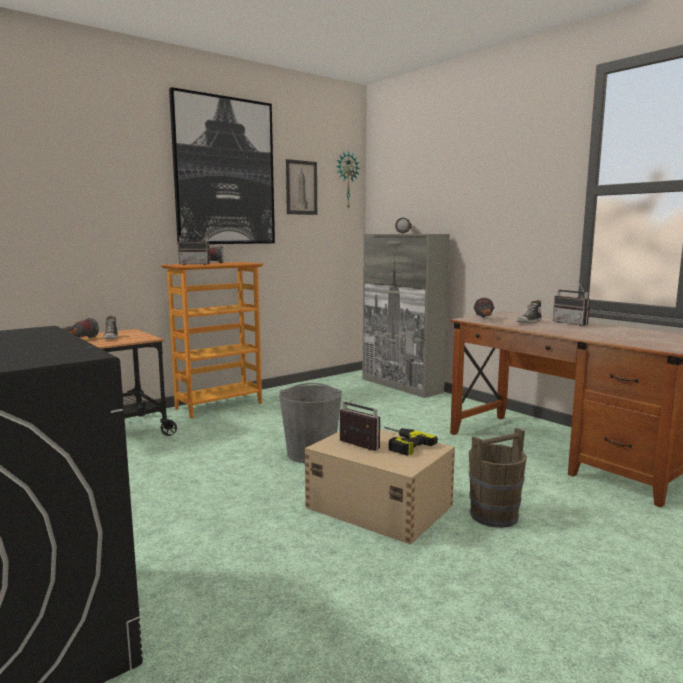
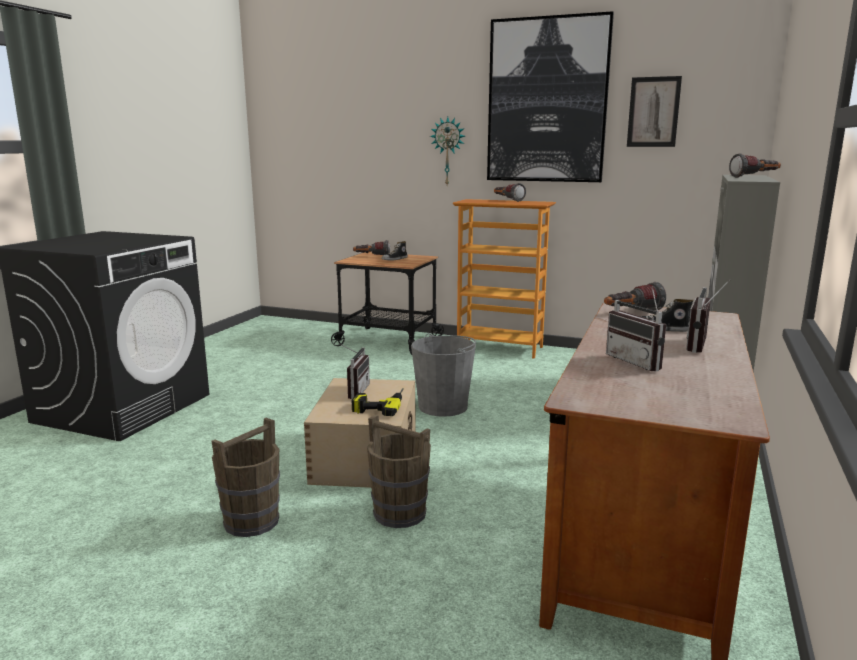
camera: 60 degrees right, 5 degrees up
(196, 264) = (485, 201): radio -> radio (639, 362)
(346, 180) = (737, 96): wall clock -> wall clock (448, 151)
(466, 588) = (252, 521): none -> brown bucket

